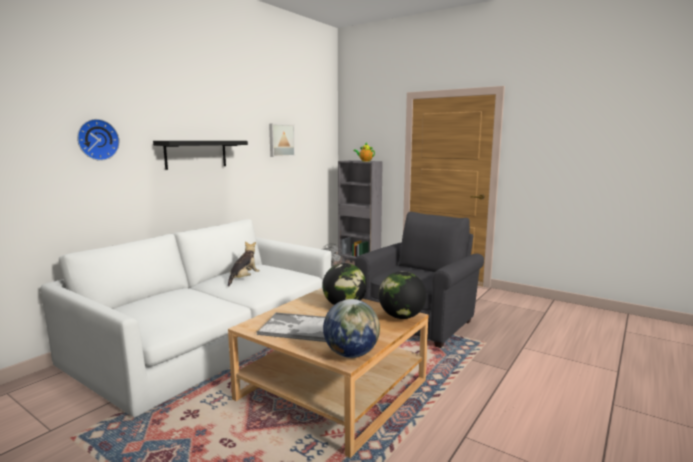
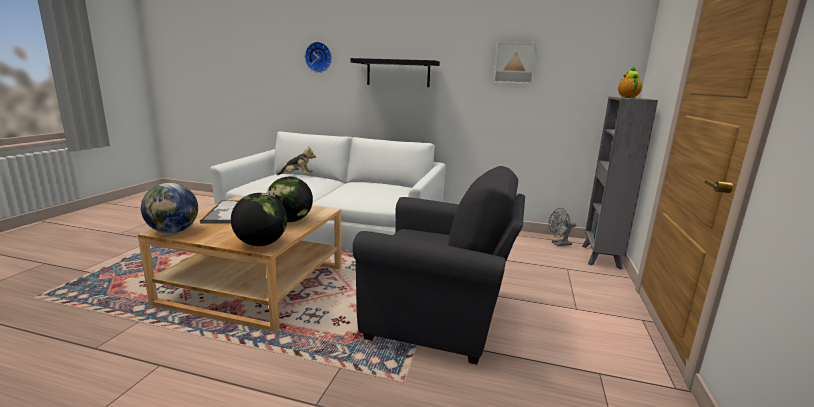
camera: 70 degrees right, 5 degrees up
(244, 279) = (363, 188): plush toy -> plush toy (297, 176)

